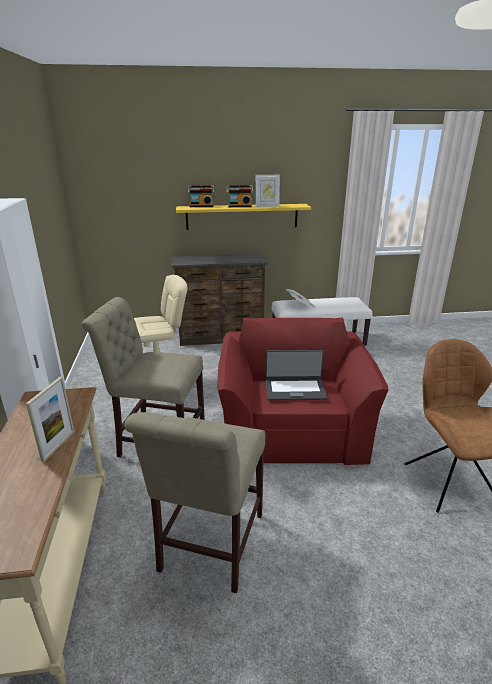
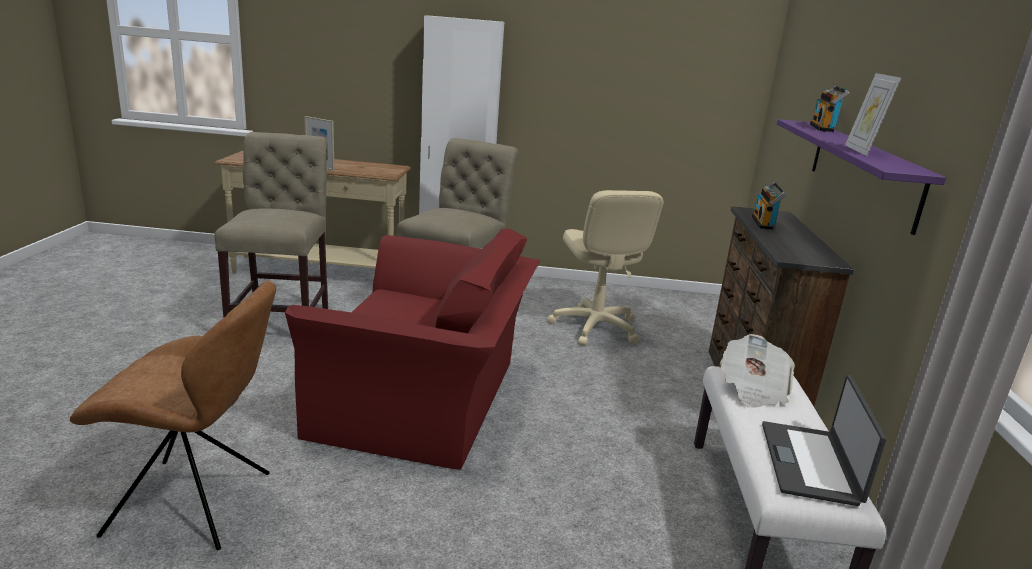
camera: 100 degrees right, 5 degrees down
(209, 547) = (283, 320): beige chair -> beige chair turned 60 degrees clockwise
(239, 206) = (842, 140): radio -> radio (764, 223)
(242, 216) = (862, 171): yellow shelf -> purple shelf
(295, 389) = (403, 313): laptop -> laptop (810, 463)

